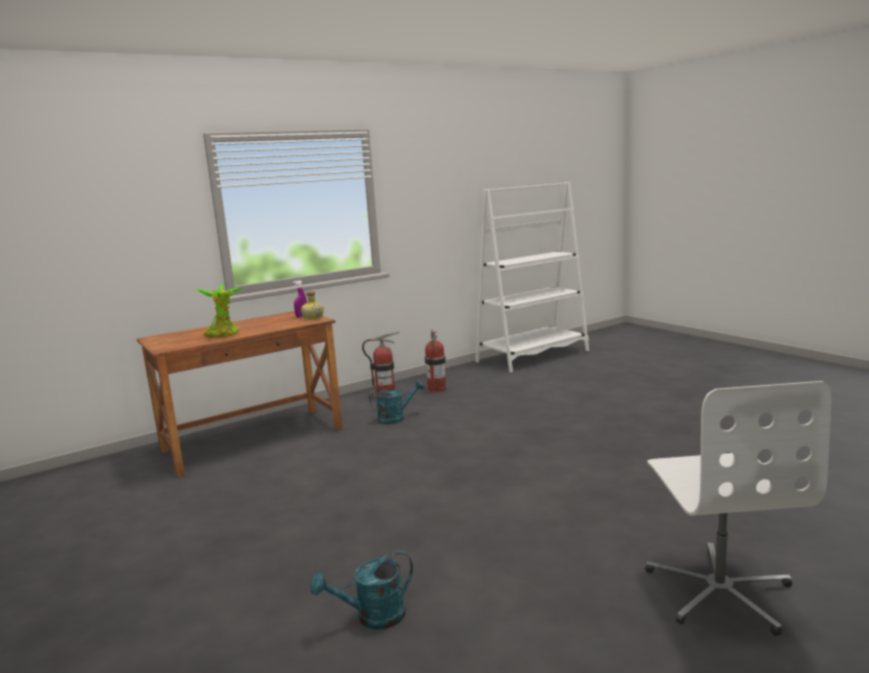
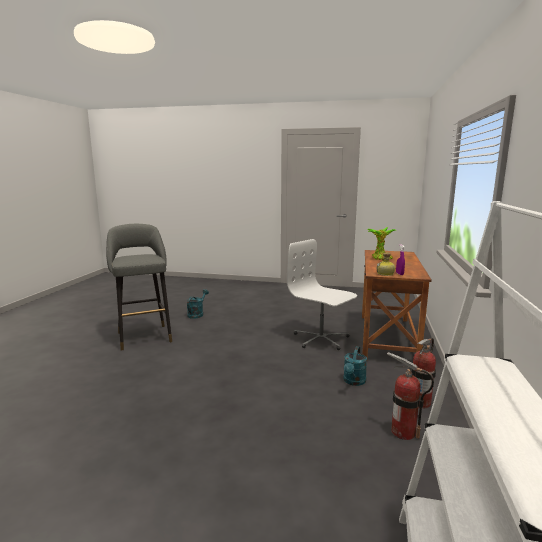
camera: 135 degrees right, 0 degrees up
(552, 584) = (144, 336): none -> grey stool
(720, 591) = (72, 352): white office chair -> white office chair (321, 339)

